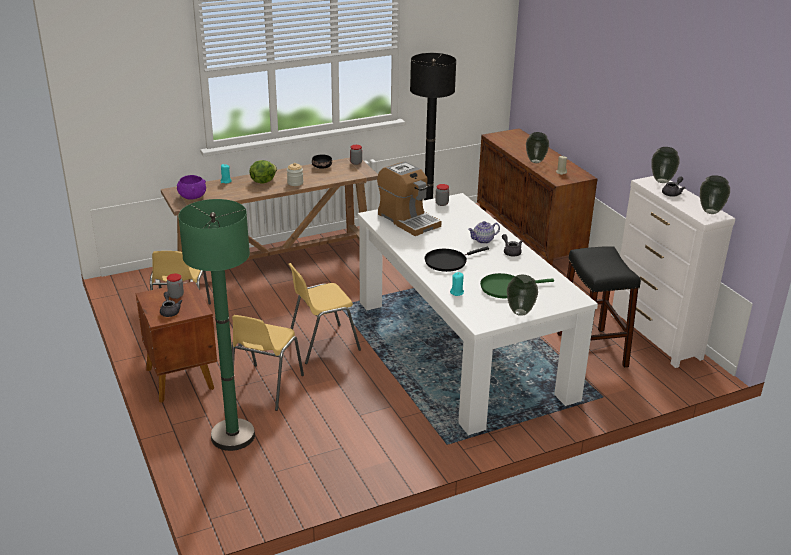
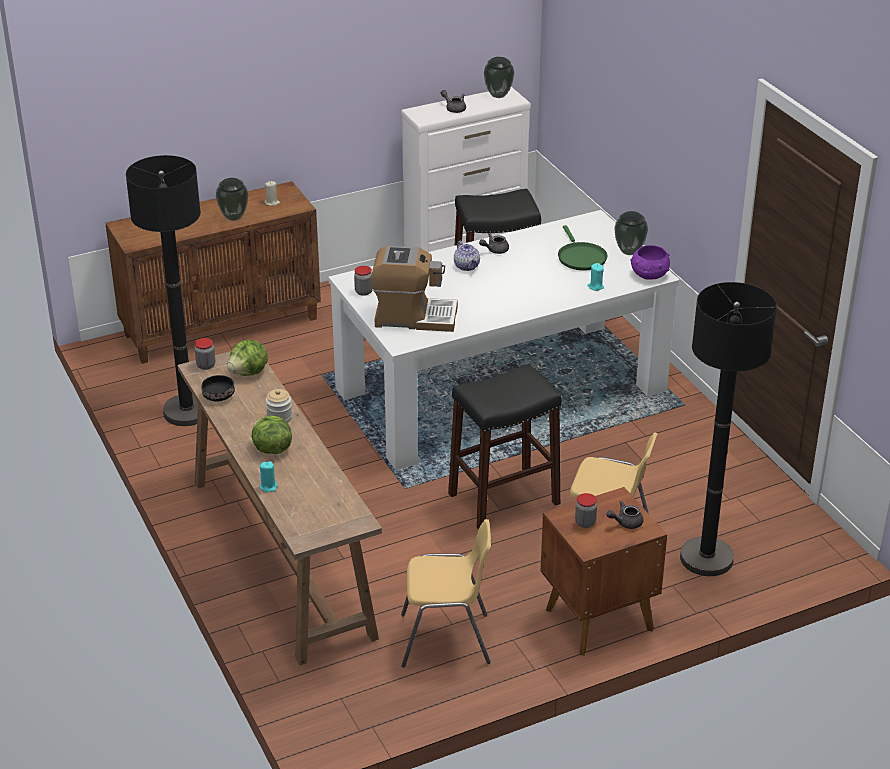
camera: 90 degrees left, 5 degrees up
(192, 196) = (327, 515): purple bowl -> purple bowl (649, 275)
(233, 436) = (706, 558): green floor lamp -> black floor lamp
(322, 344) = (503, 499): yellow chair -> black stool
(346, 174) = (249, 373): none -> lettuce
(408, 220) = (414, 317): coffee machine -> coffee machine turned 45 degrees clockwise
(448, 262) = (525, 291): black frying pan -> none
(661, 181) = (421, 110): vase -> none

